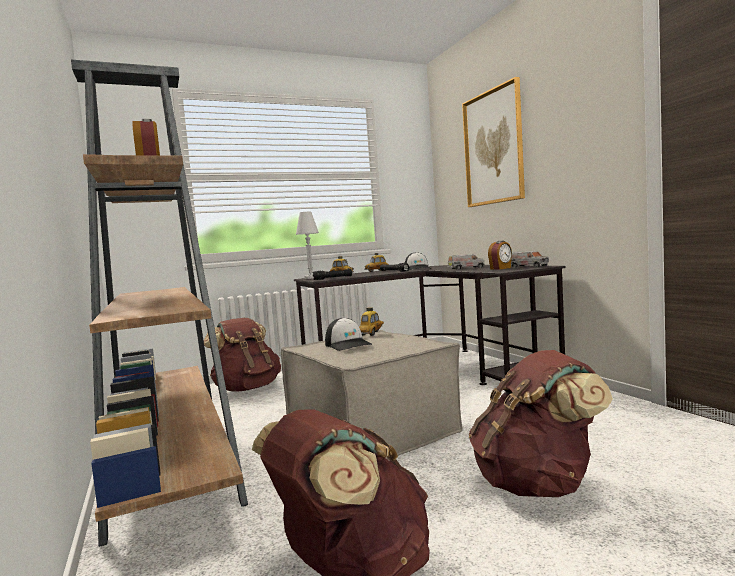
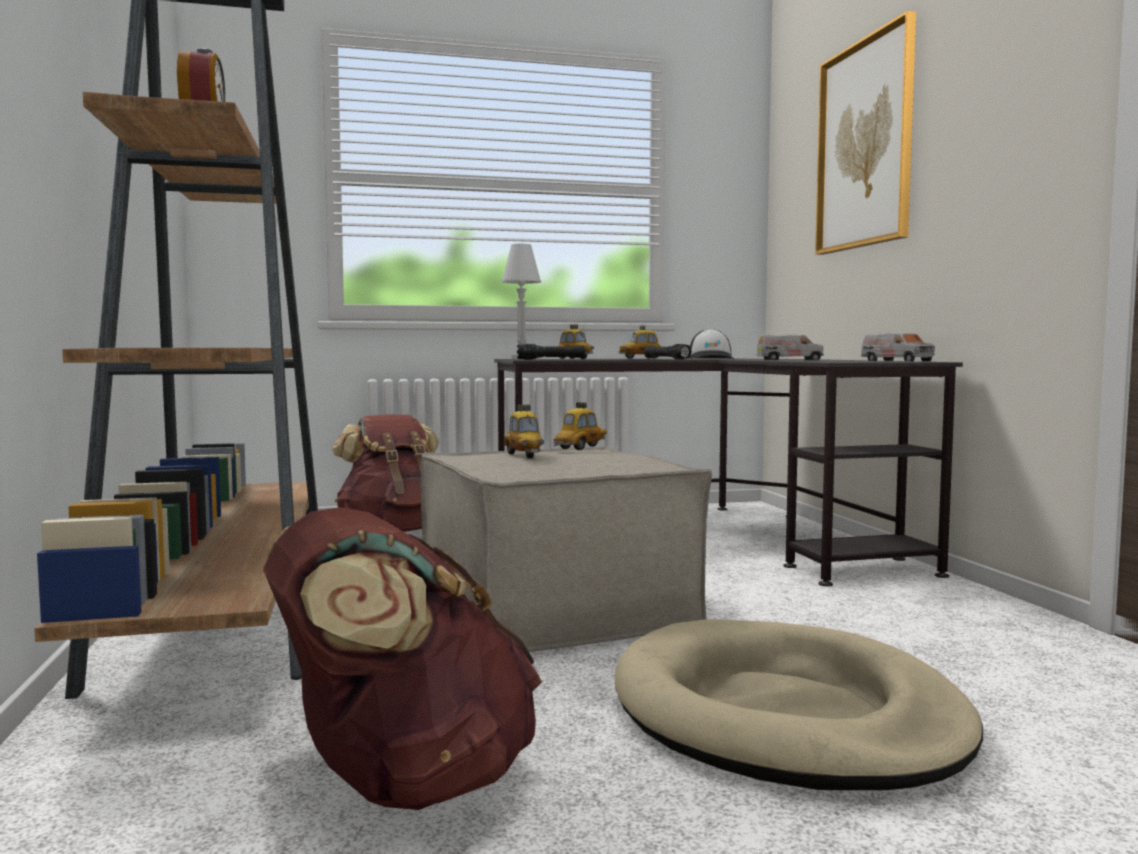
camera: 10 degrees right, 0 degrees up
(348, 344) = (524, 455): cap -> toy car
(501, 268) = (843, 361): alarm clock -> none
(537, 484) = (785, 715): brown backpack -> beige dog bed

